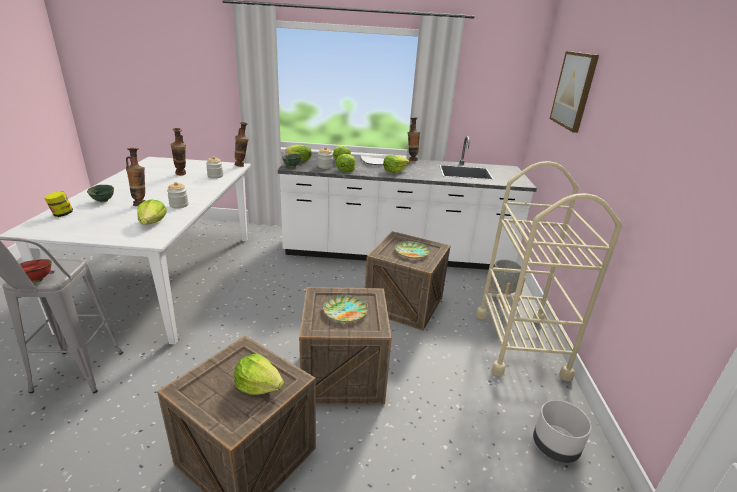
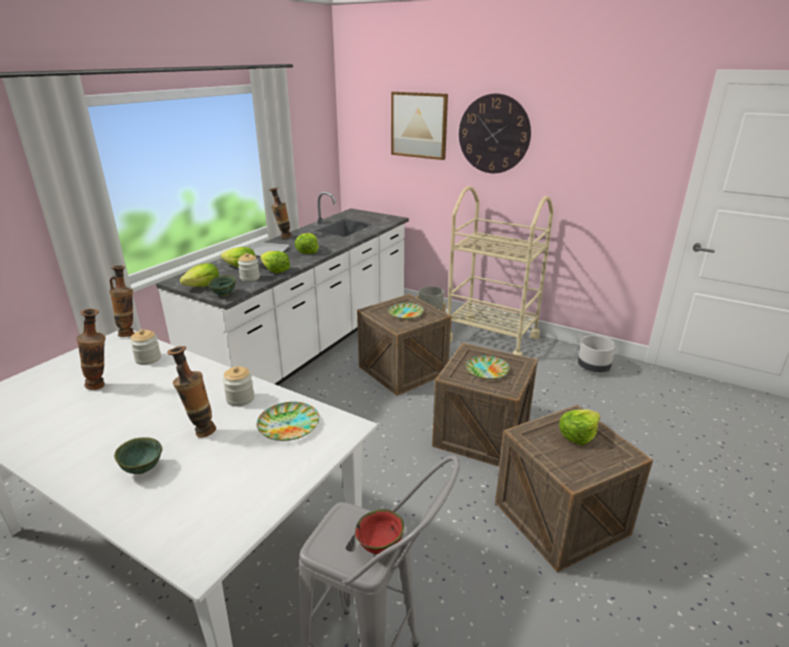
camera: 60 degrees left, 0 degrees up
(62, 214) = (163, 517): jar -> none
(152, 223) = (288, 424): lettuce -> plate
(614, 109) = (494, 134): none -> wall clock

